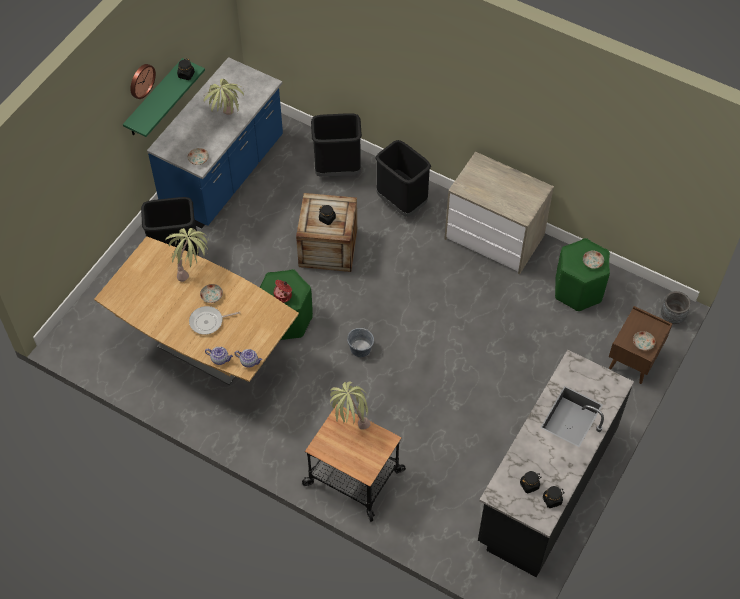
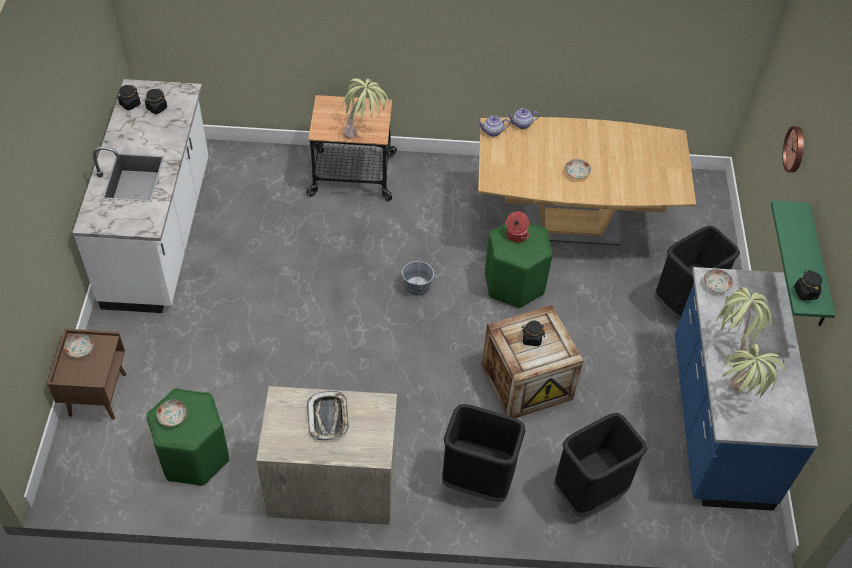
camera: 150 degrees right, 5 degrees down
(141, 80) = (831, 217): wall clock -> wall clock (795, 149)
(192, 269) = (619, 190): potted plant -> potted plant (736, 401)
(208, 322) = (560, 150): frying pan -> none
(498, 192) = (328, 418): none -> tray
(546, 486) = (160, 233): black counter -> white counter
(672, 316) = (58, 471): grey planter -> none

